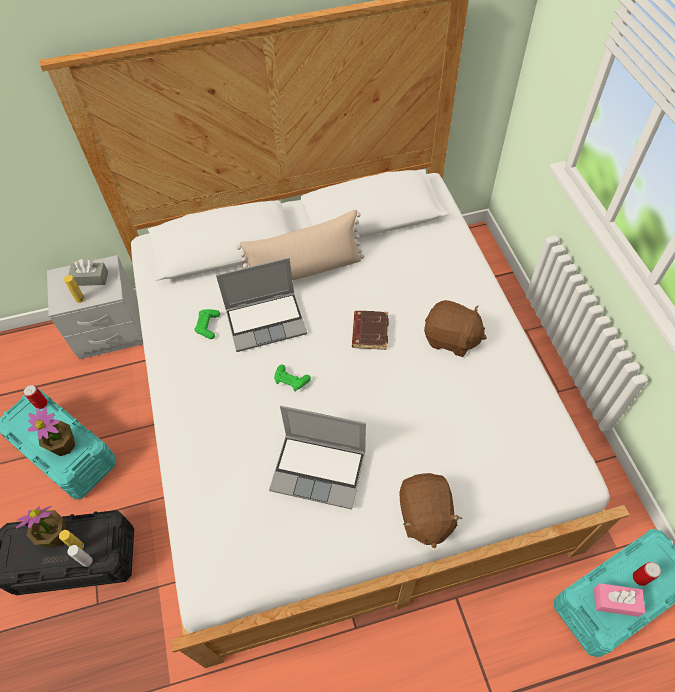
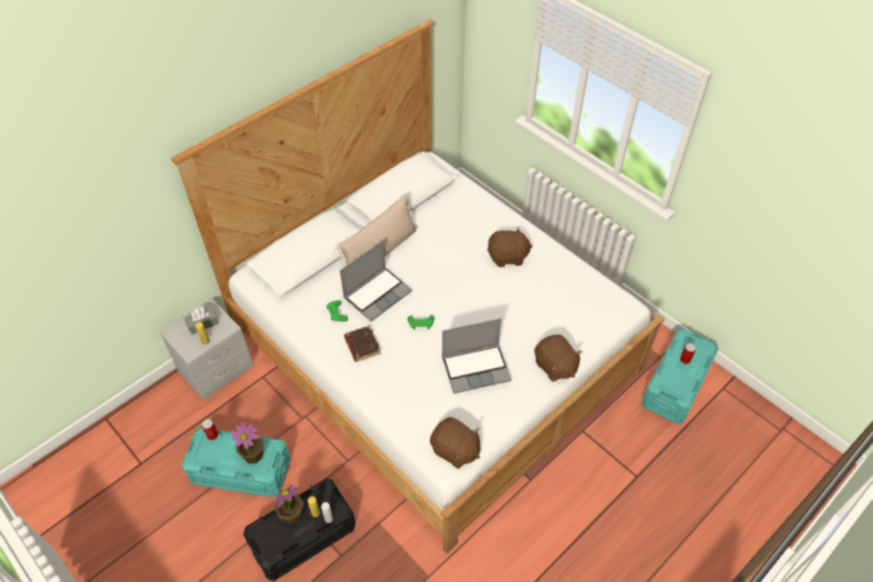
camera: 30 degrees left, 5 degrees down
(227, 569) = (455, 450): none -> brown plush toy
(369, 332) = (452, 273): brown book -> brown book (361, 345)
(615, 601) = (679, 379): pink tissue box -> none

